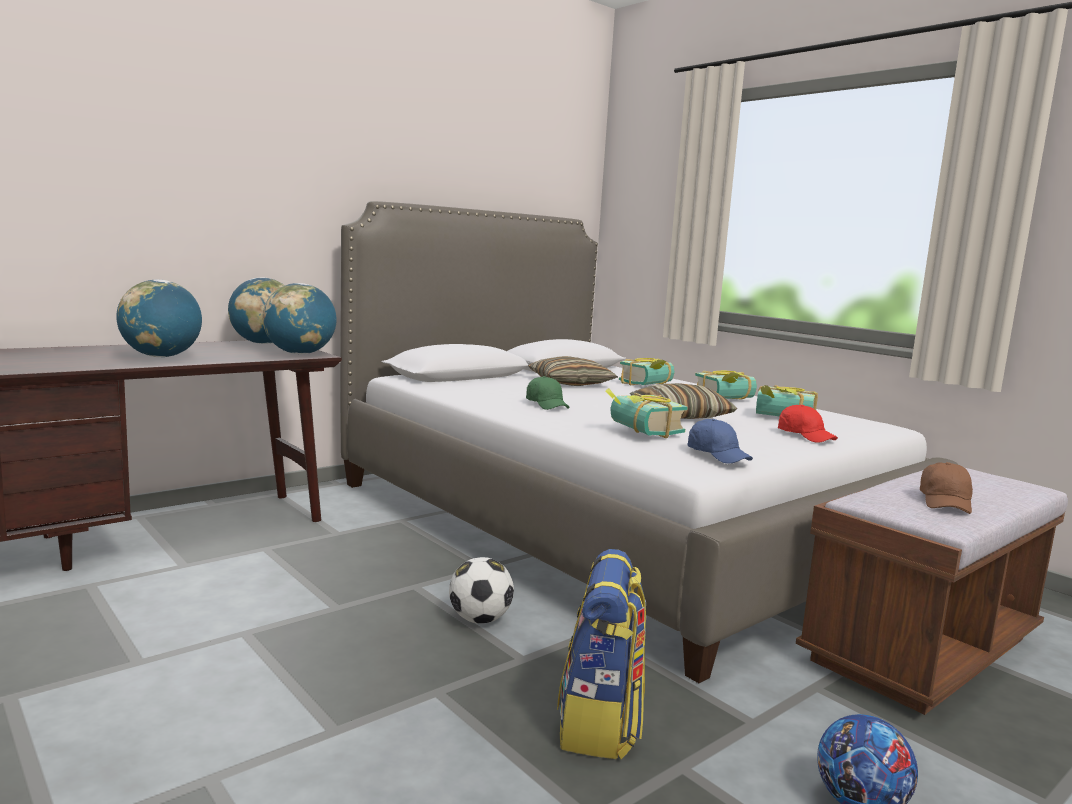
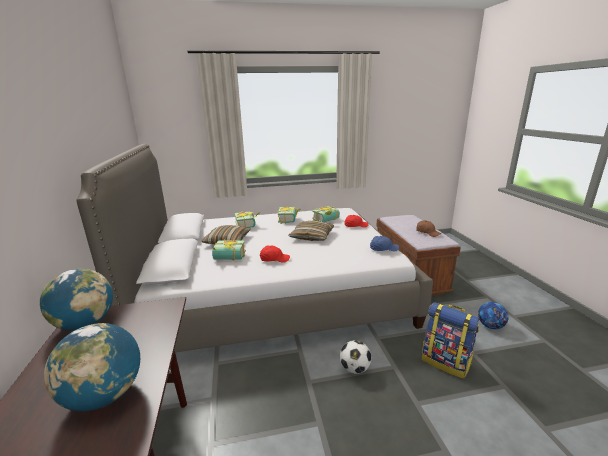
camera: 60 degrees left, 10 degrees up
(300, 354) = (157, 312): globe -> none
(547, 405) = (274, 259): green cap -> red cap
(639, 431) = (343, 252): book -> book (229, 259)

